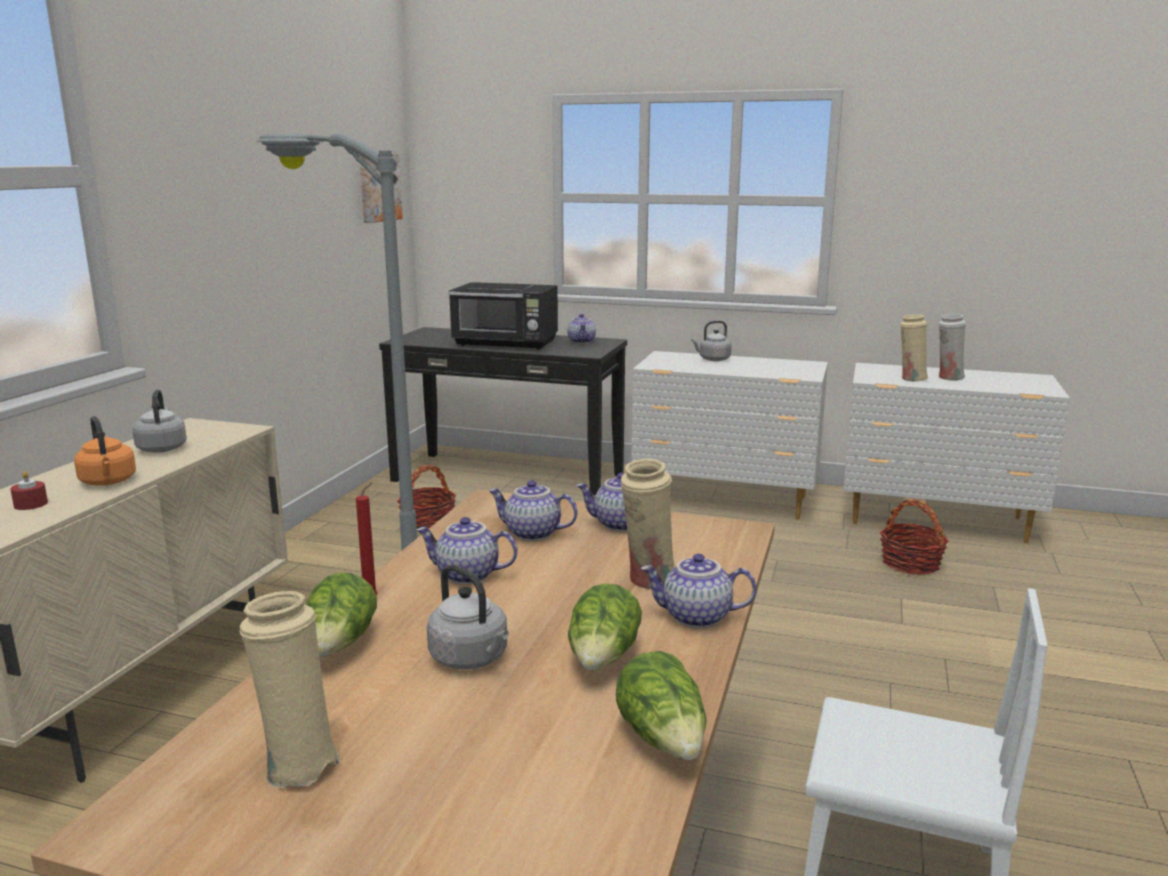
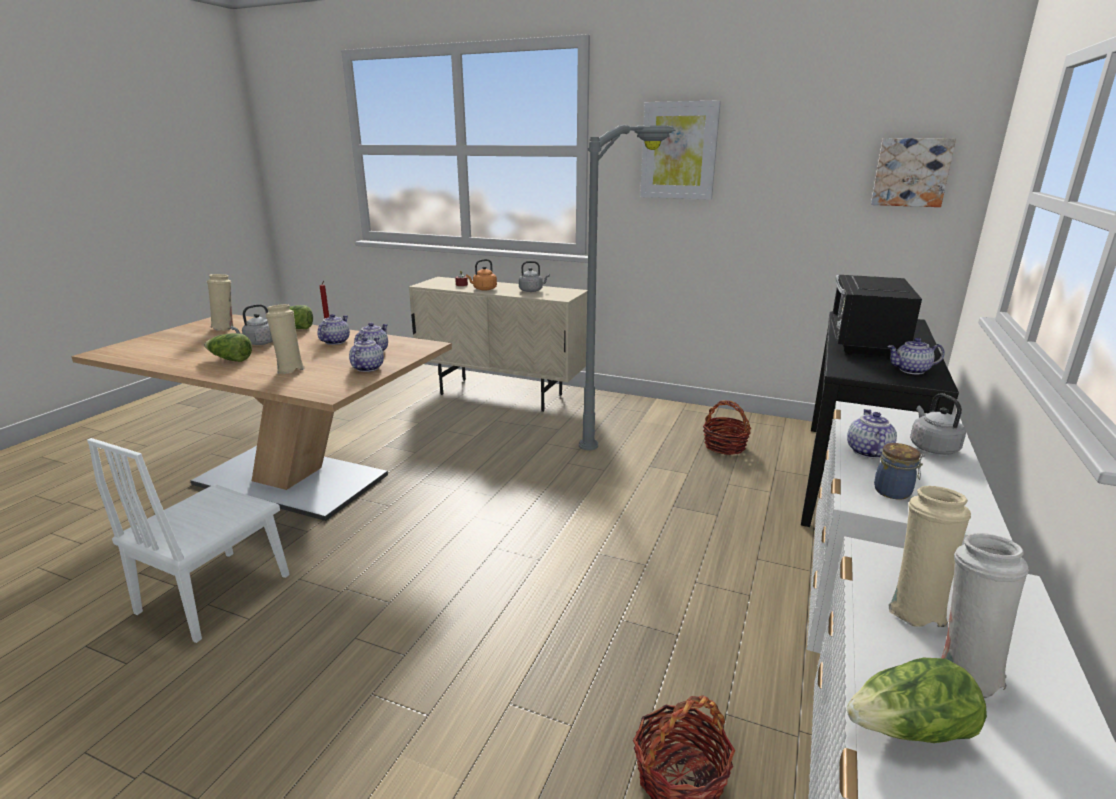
camera: 95 degrees right, 5 degrees up
(212, 171) = (679, 151): none -> picture
(664, 739) = (163, 365): lettuce -> lettuce (909, 730)
(696, 617) = (240, 375): teapot -> teapot (867, 451)
(787, 371) = (894, 492): none -> jar

